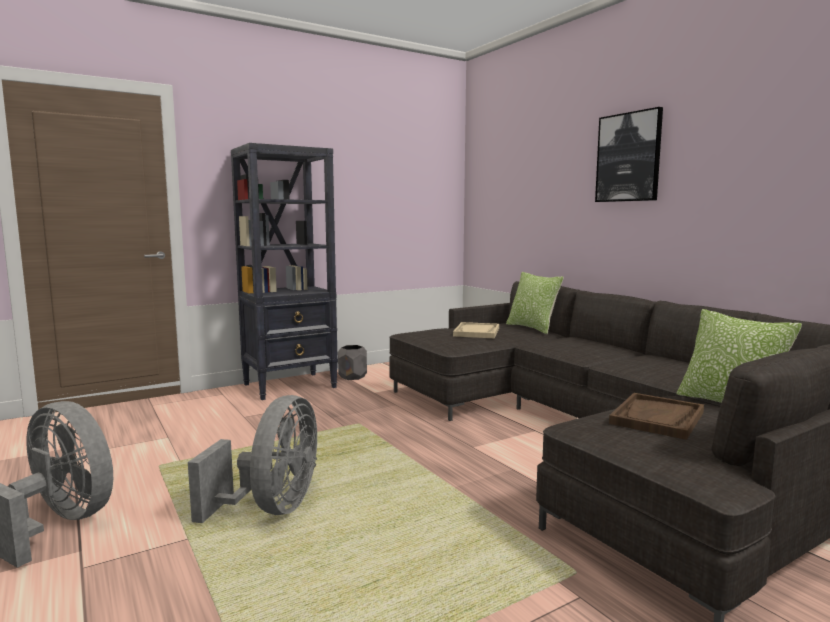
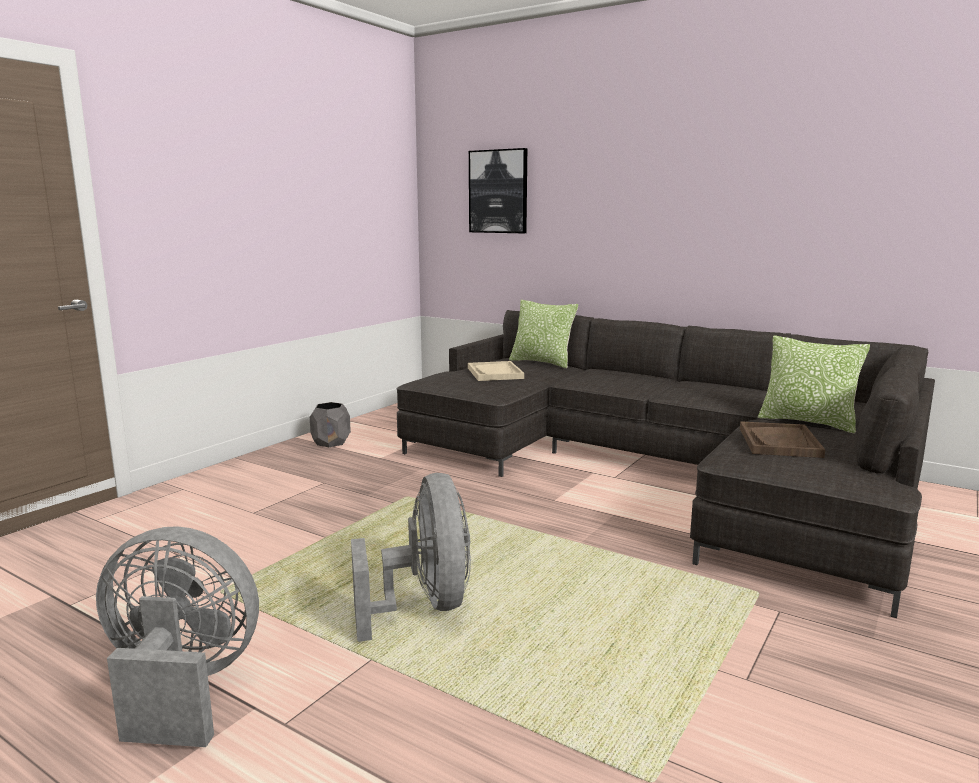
camera: 25 degrees left, 5 degrees up
(291, 386) = (265, 465): black bookcase -> none
(628, 157) = (644, 175): picture -> picture (498, 191)

